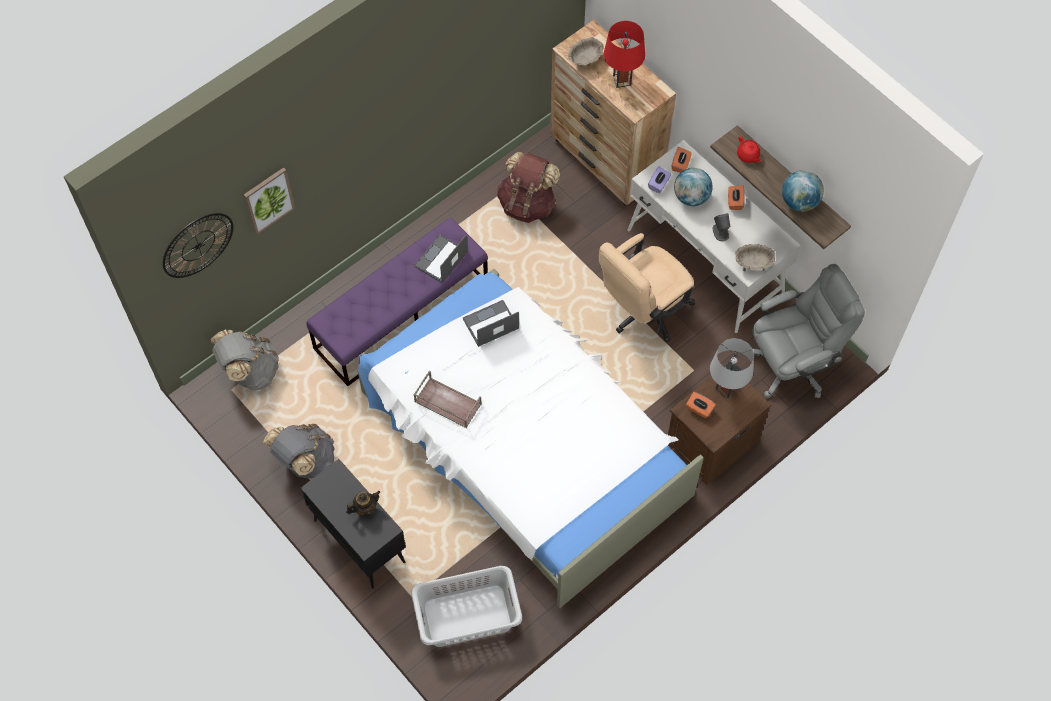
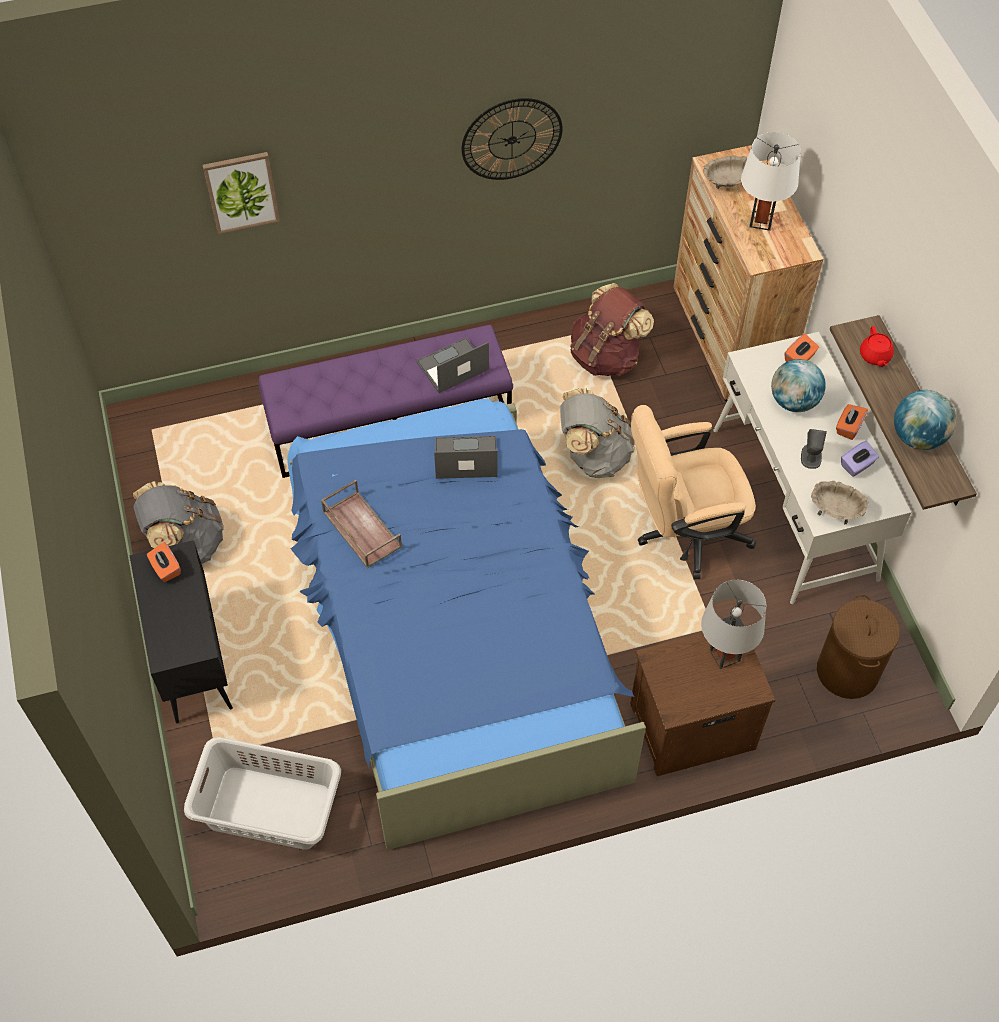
camera: 25 degrees right, 5 degrees down
(198, 245) = (128, 209): wall clock -> wall clock (512, 139)
(250, 371) = (184, 418): grey backpack -> grey backpack (593, 455)
(365, 508) = (188, 611): teapot -> none
(523, 441) = (453, 625): white bed -> blue bed
(622, 80) = (761, 220): red table lamp -> white table lamp
(659, 184) = (759, 371): purple tissue box -> purple tissue box (857, 465)
(699, 409) = (675, 666): orange tissue box -> orange tissue box (166, 568)
(792, 364) = (847, 671): grey office chair -> brown laundry basket

